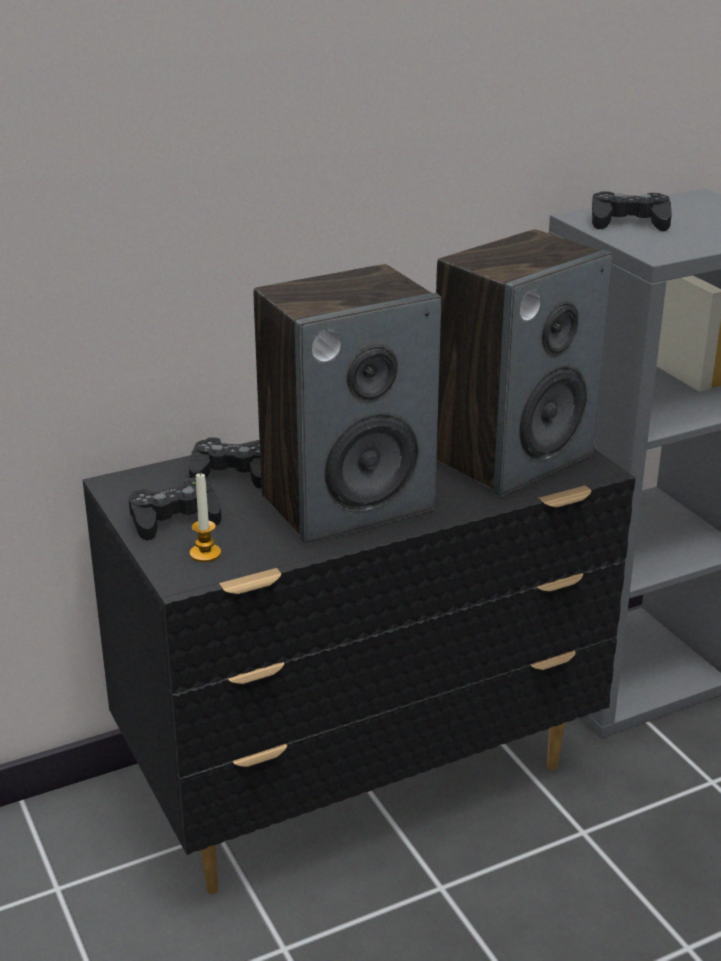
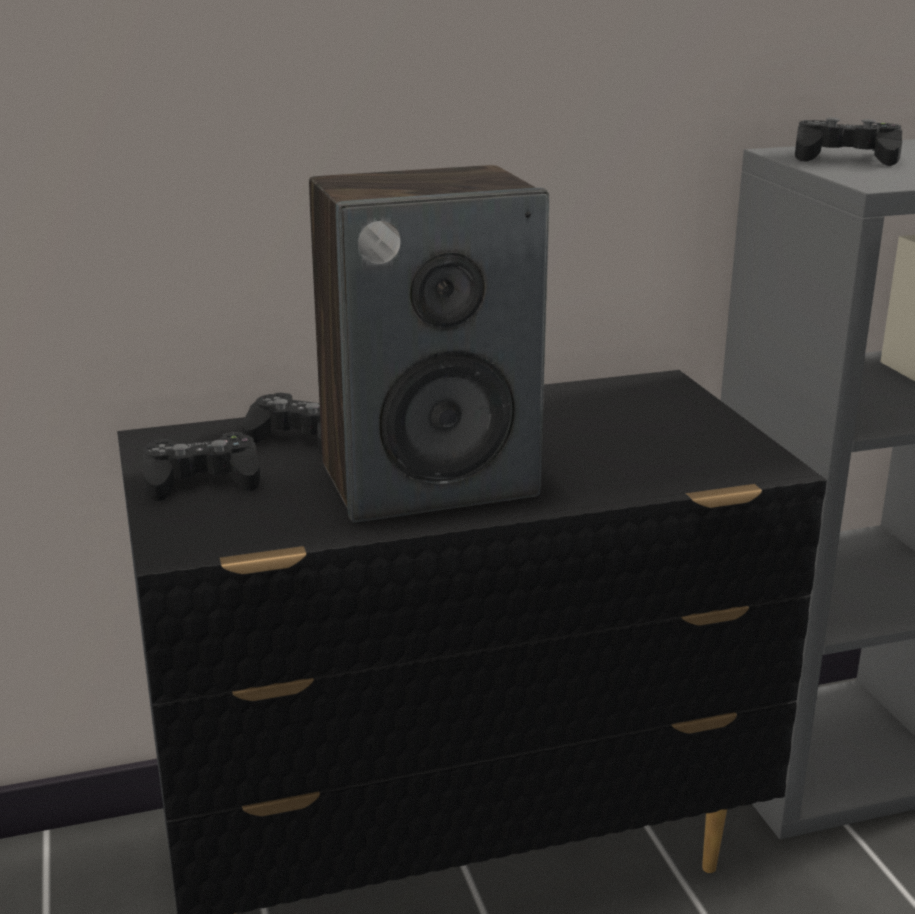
camera: 10 degrees right, 5 degrees down
(205, 554) = (219, 522): candle -> none
(512, 457) = (664, 445): speaker -> none

